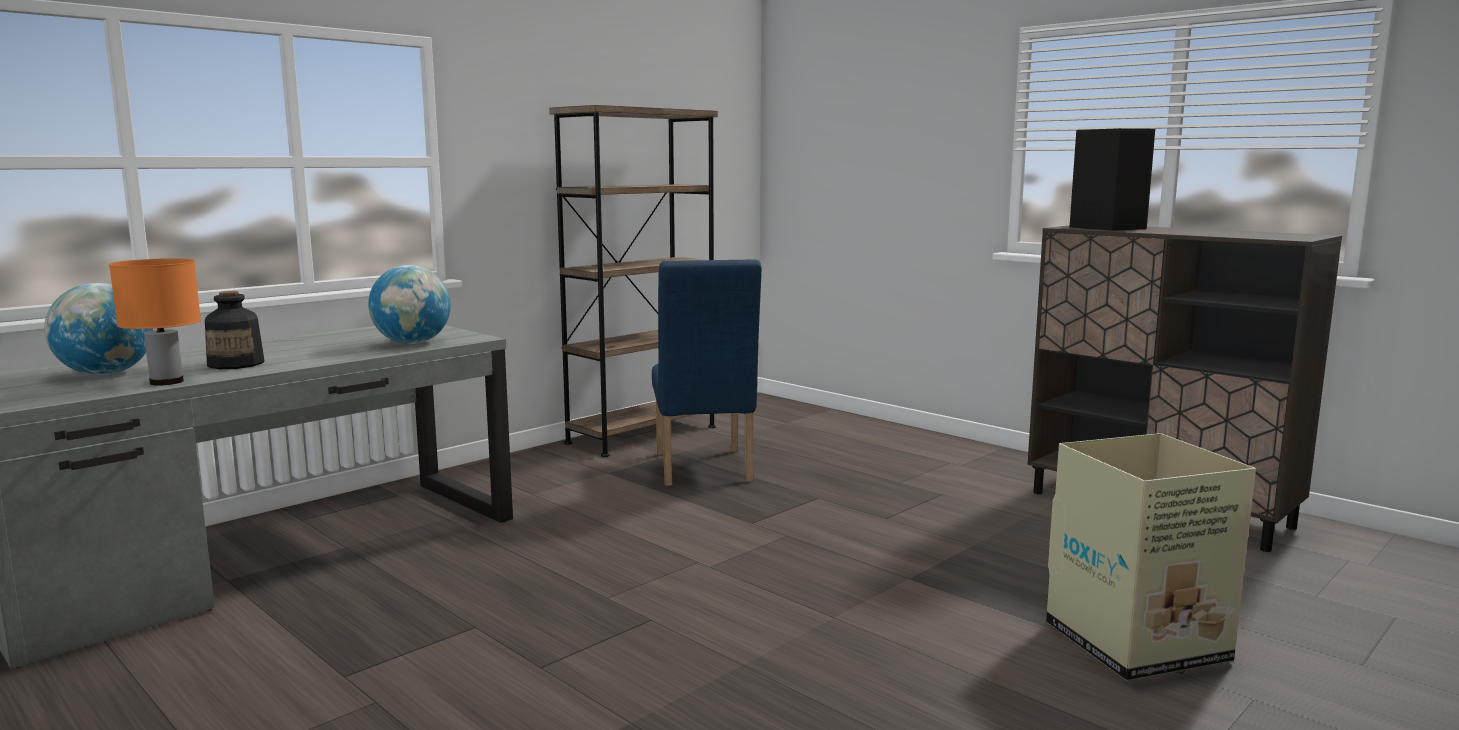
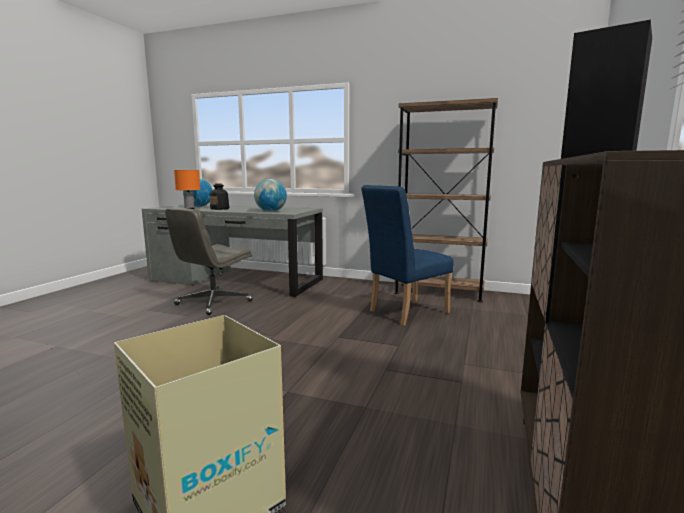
camera: 65 degrees right, 0 degrees up
(422, 595) = (213, 303): none -> grey office chair

